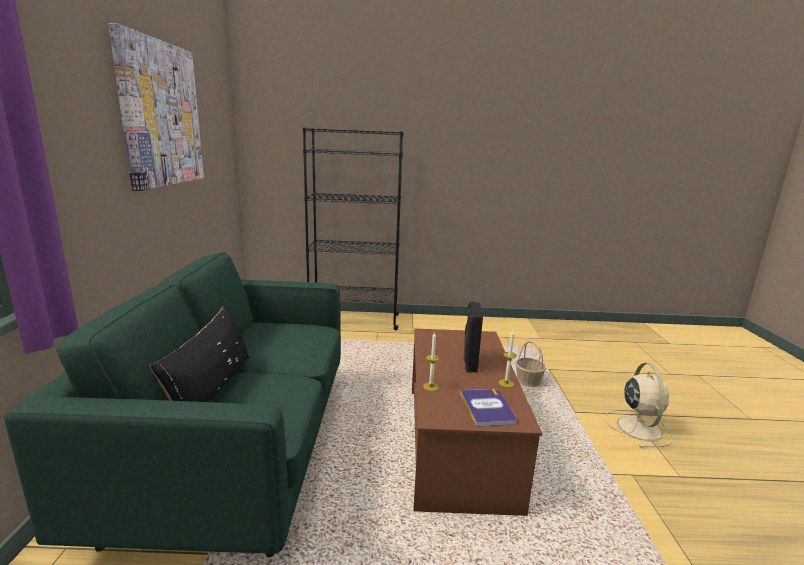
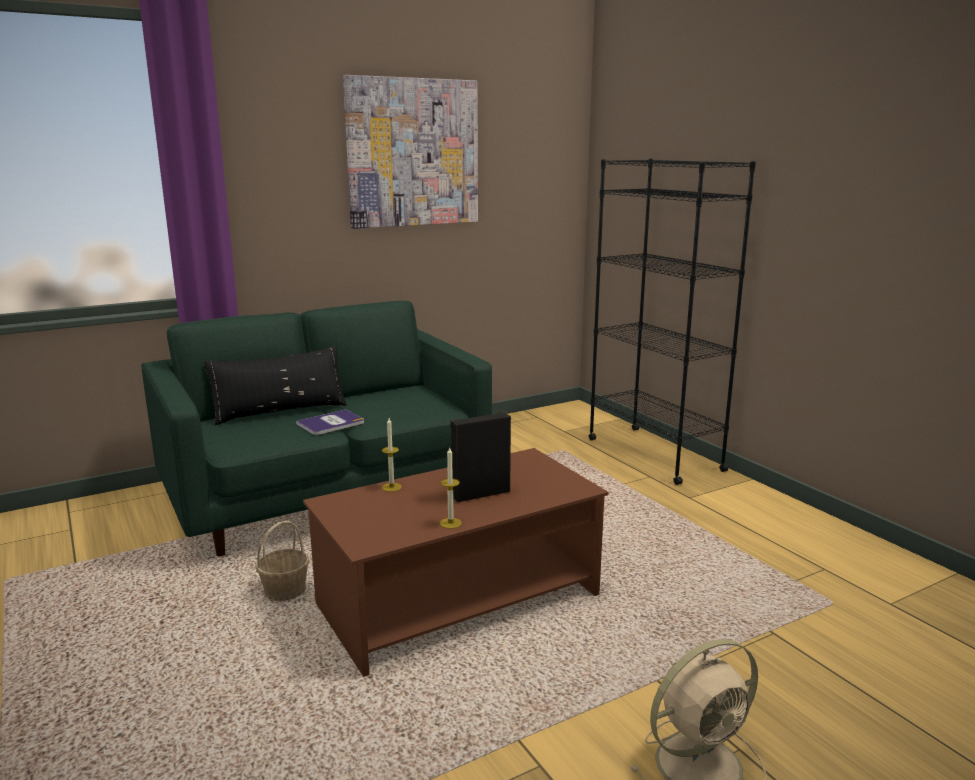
camera: 60 degrees right, 0 degrees up
(487, 408) = (376, 523): book -> book (331, 423)
(528, 381) = (693, 620): basket -> basket (285, 591)

